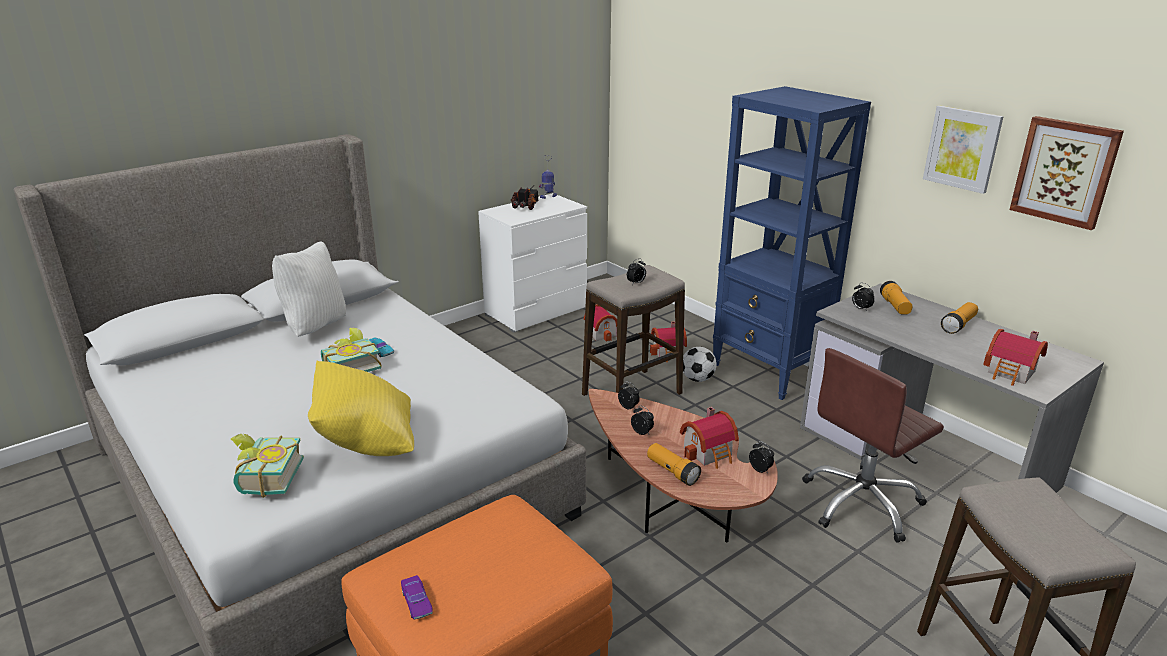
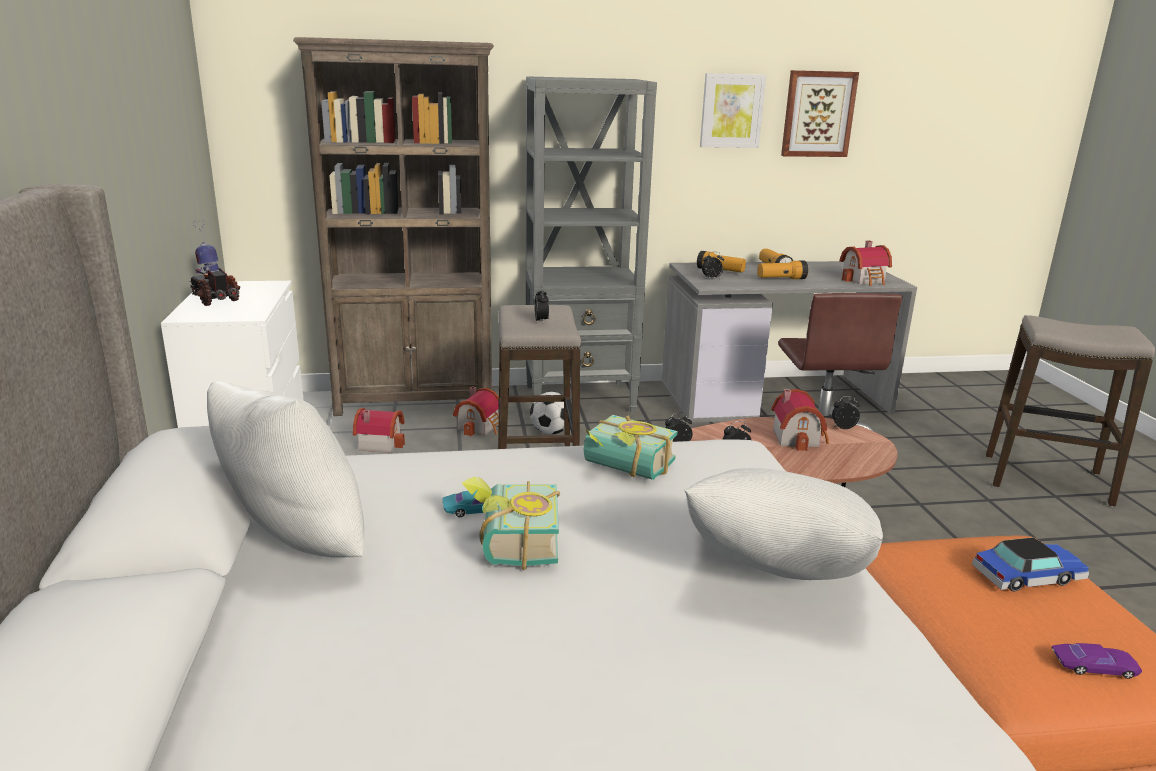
camera: 60 degrees left, 5 degrees down
(264, 478) = (857, 696): book -> book (624, 469)
(366, 442) = (774, 579): yellow pillow -> white pillow
(518, 567) = (1027, 576): none -> toy car
(672, 320) = (416, 401): none -> brown bookcase
(672, 471) = (821, 464): flashlight -> flashlight (781, 279)
(769, 371) = (580, 399): blue bookcase -> grey bookcase

